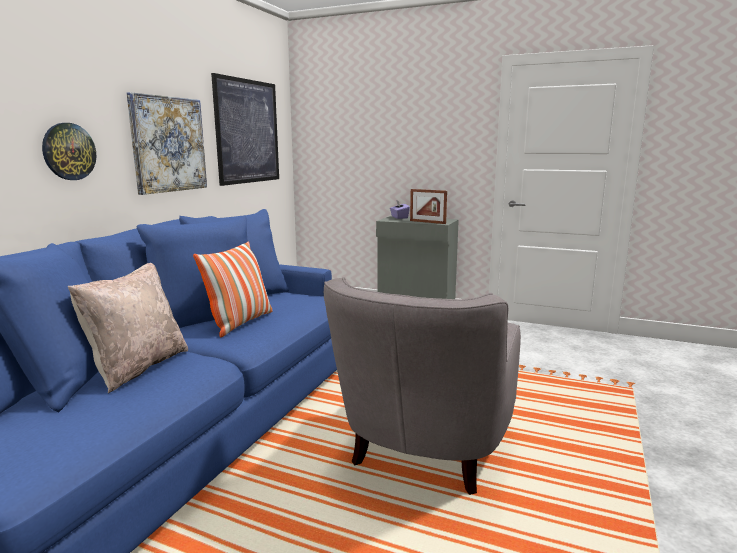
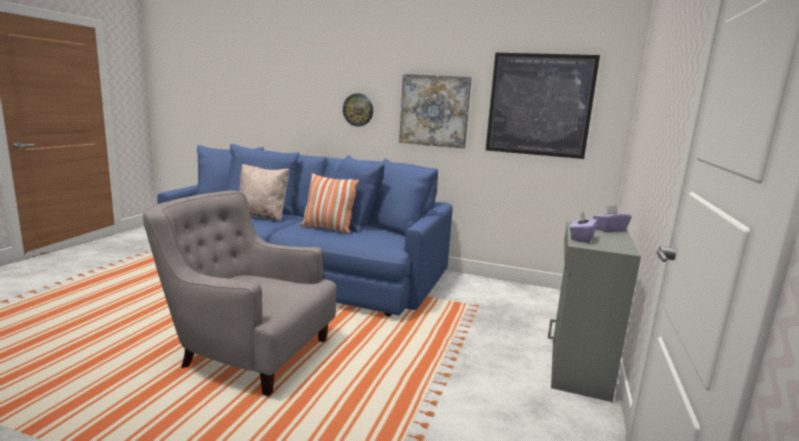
camera: 85 degrees right, 0 degrees up
(427, 222) = (581, 238): picture frame -> purple tissue box

